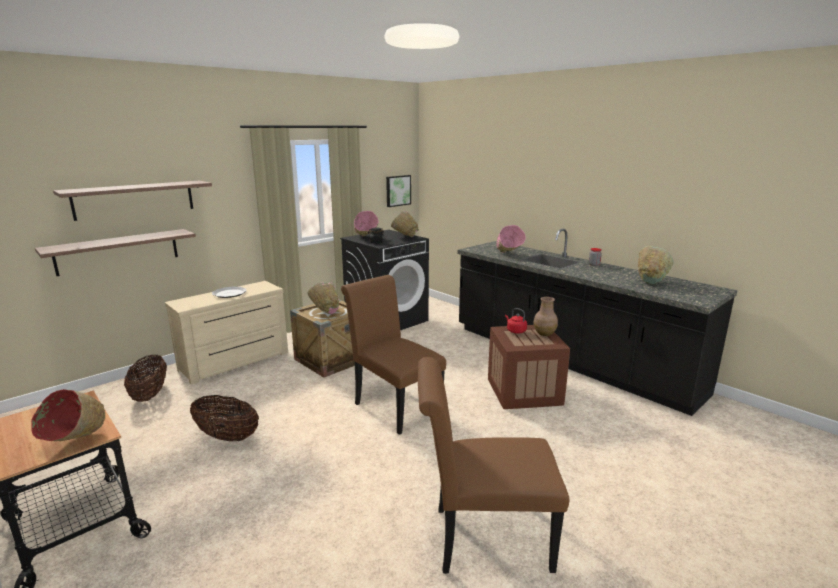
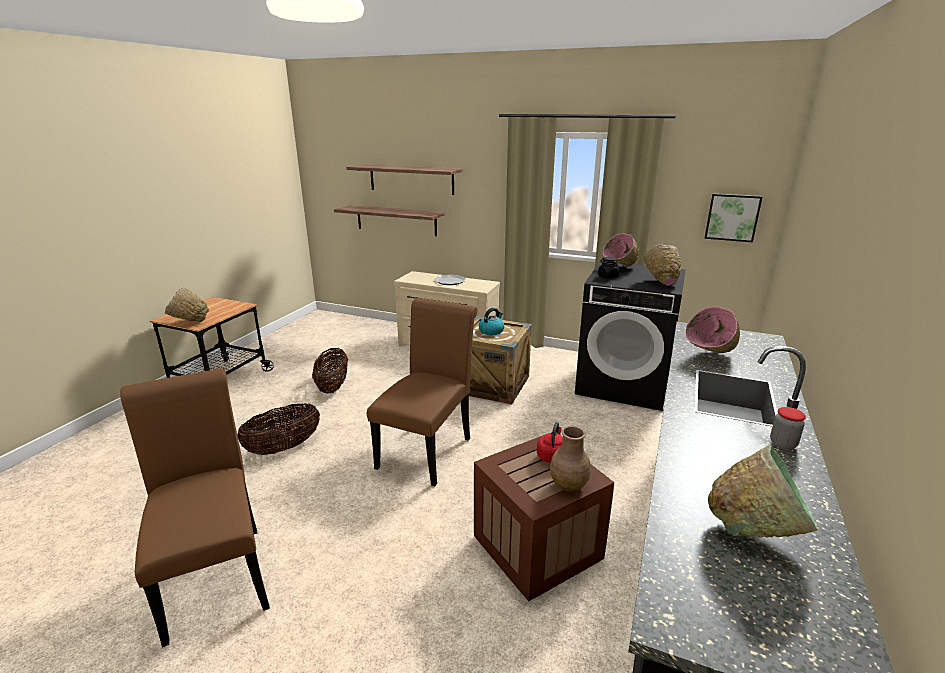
camera: 65 degrees right, 5 degrees up
(150, 394) = (374, 338): basket -> basket (283, 448)
(325, 312) = (491, 331): pink bowl -> kettle

